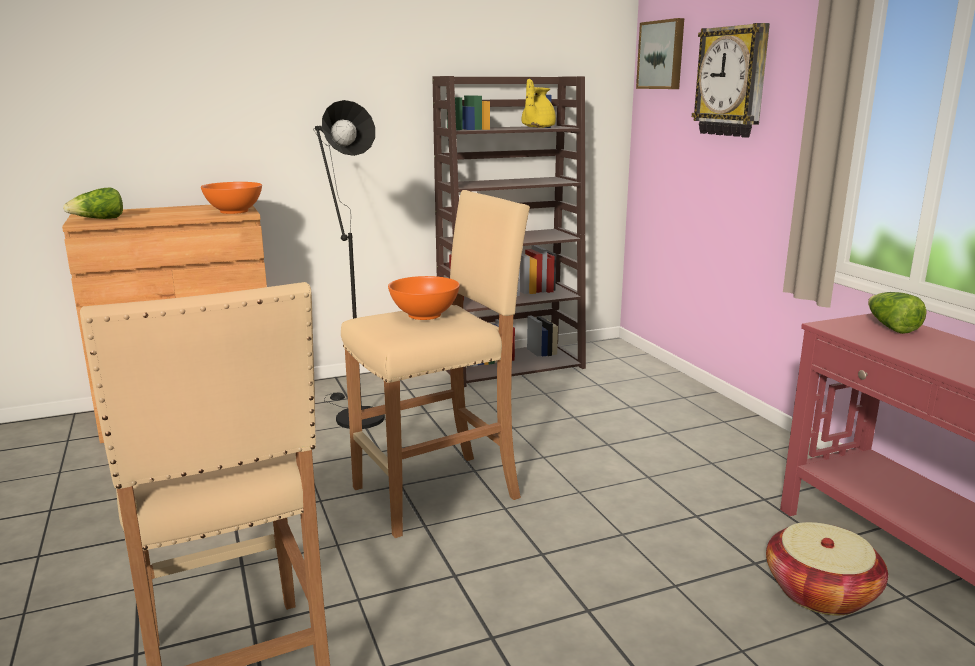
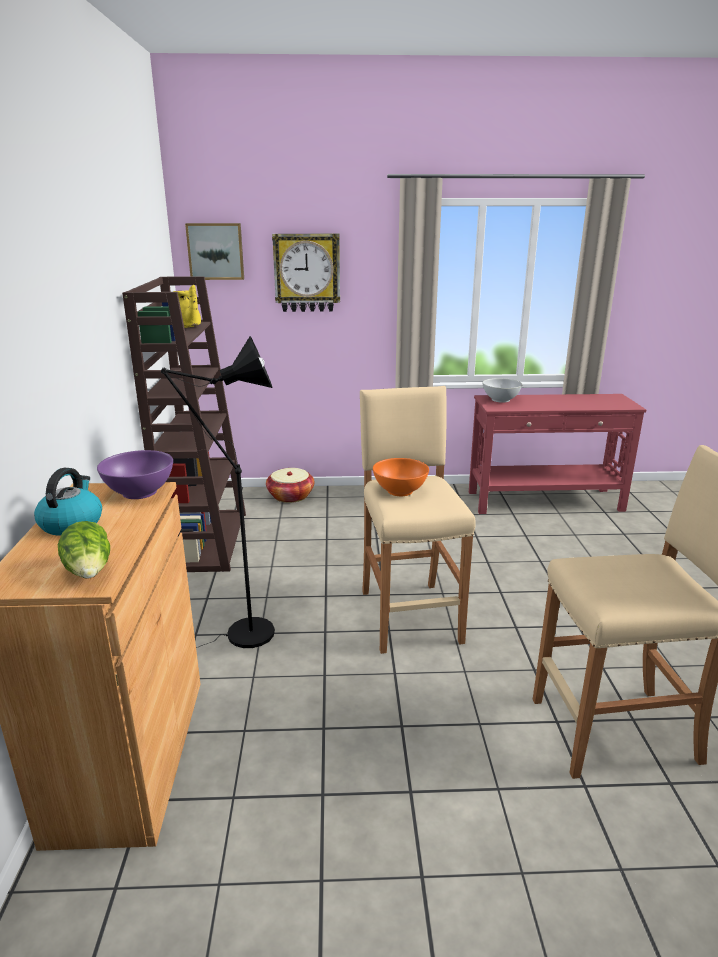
camera: 70 degrees left, 5 degrees up
(175, 209) = (72, 523): none -> kettle
(234, 211) = (140, 492): orange bowl -> purple bowl
(820, 592) = (552, 528): basket -> basket (290, 496)
(890, 327) = (501, 400): lettuce -> white bowl

